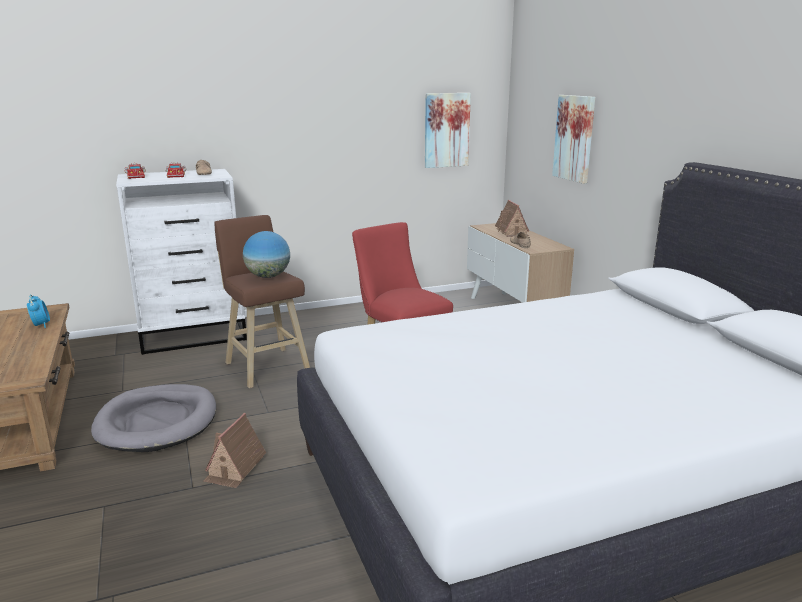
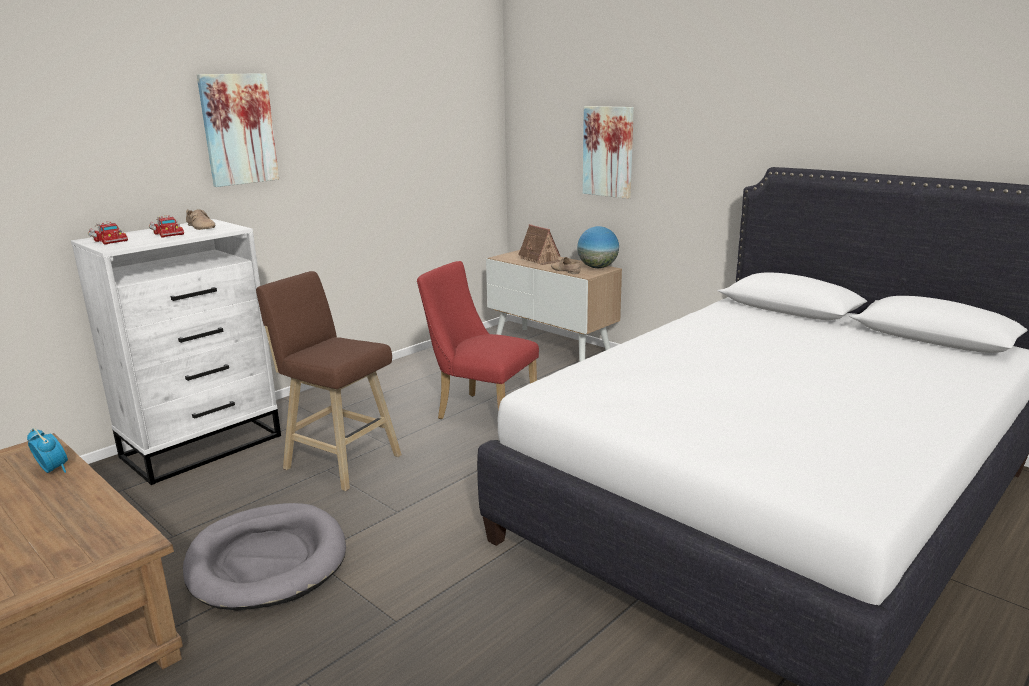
camera: 25 degrees left, 0 degrees up
(234, 468) = (424, 584): toy house -> none
(268, 276) = (345, 347): globe -> globe (597, 267)
(446, 130) = (450, 151): picture -> picture (238, 129)

